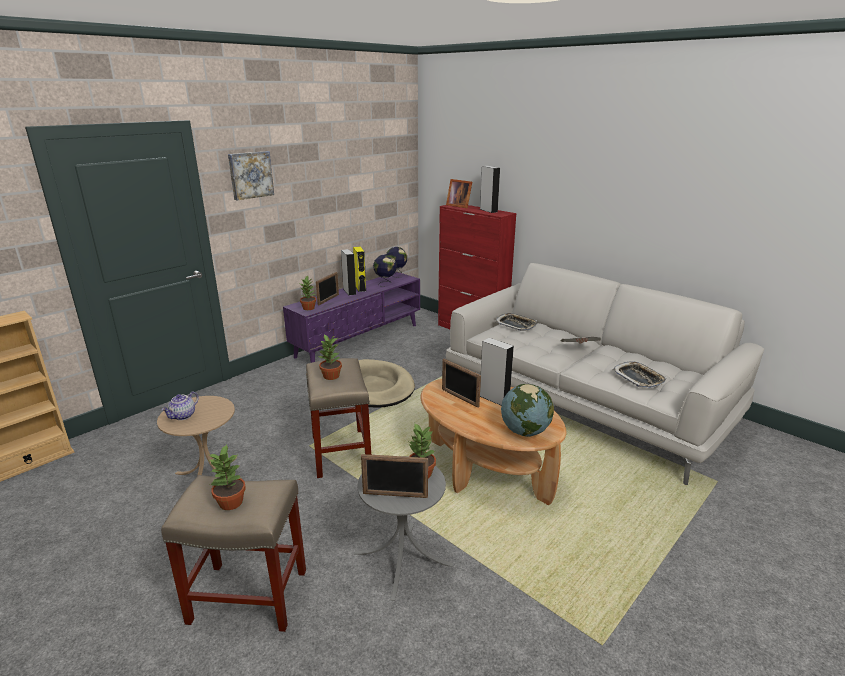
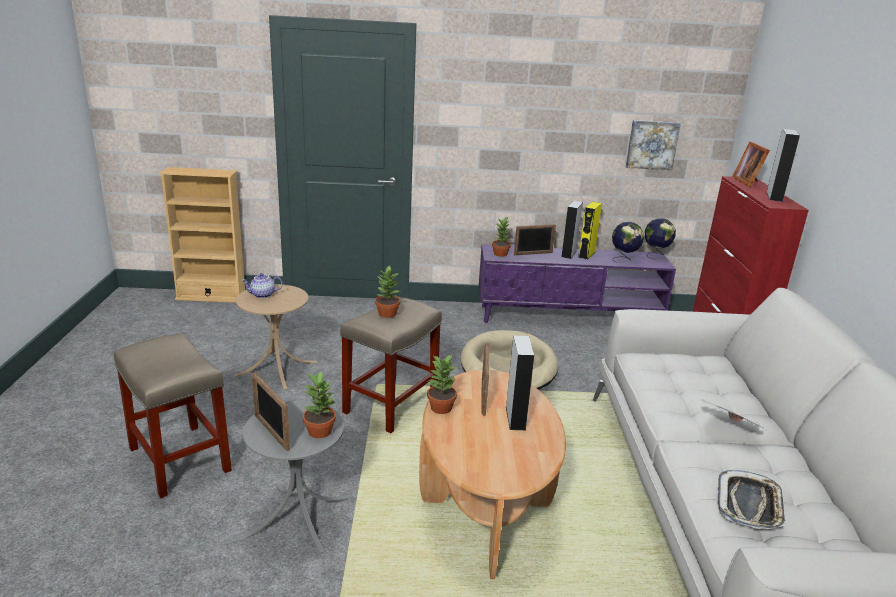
camera: 45 degrees right, 0 degrees up
(230, 503) = (160, 360): potted plant -> potted plant (440, 408)
(250, 175) = (474, 90): picture -> picture (651, 144)
(516, 325) = (700, 364): tray -> none
(525, 431) = (482, 463): globe -> none

